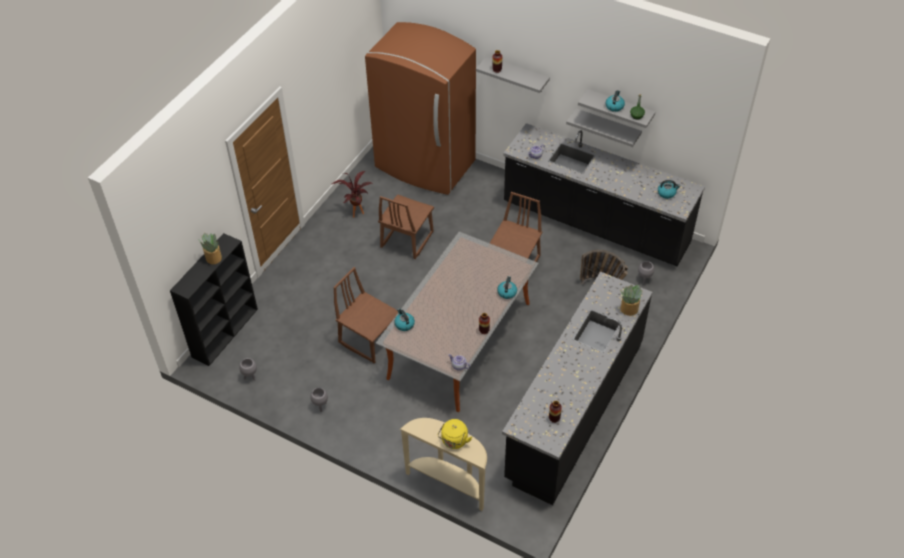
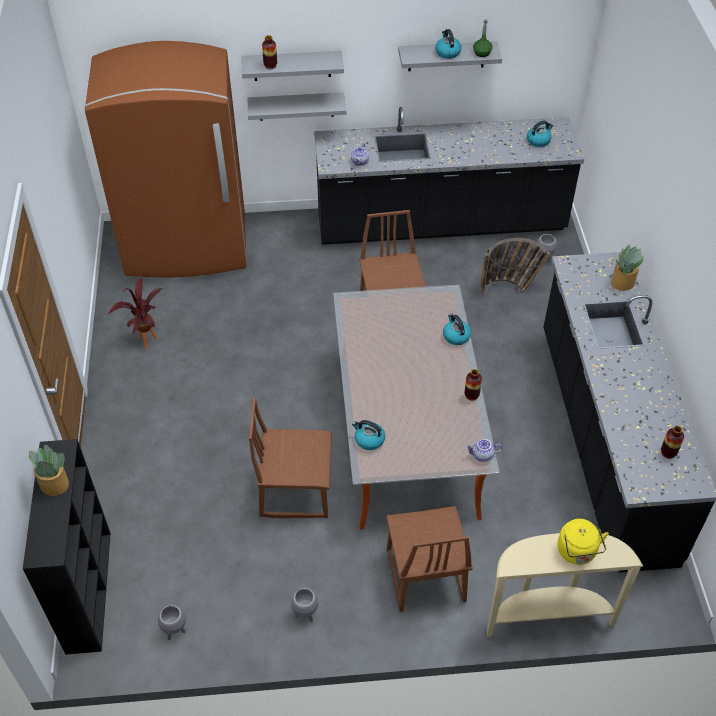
camera: 35 degrees left, 0 degrees up
(406, 239) = (238, 344): brown chair -> brown chair (424, 575)
(607, 127) = (430, 90): grey shelf -> grey shelf (296, 106)

